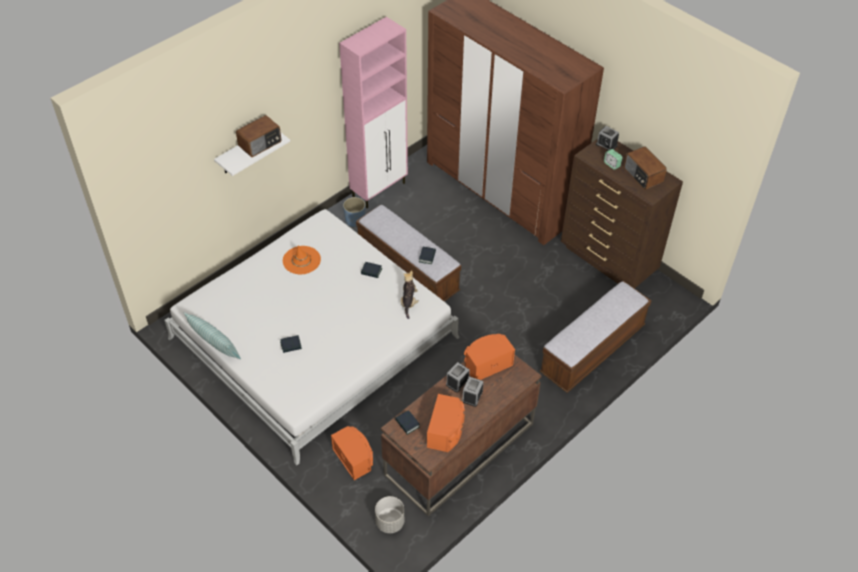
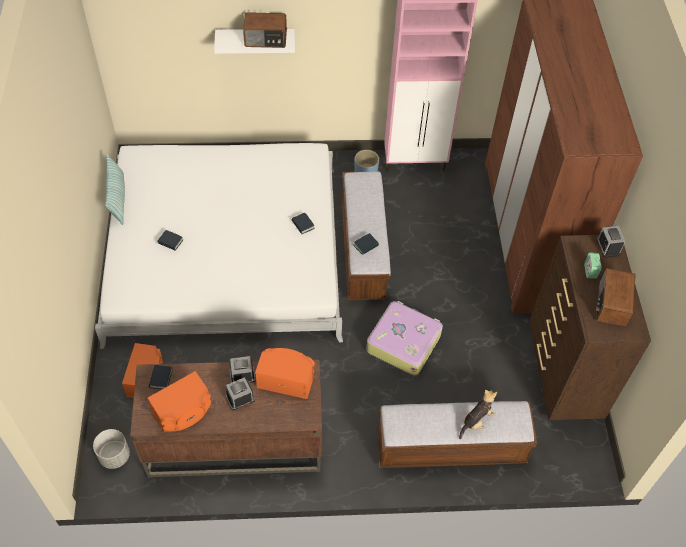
camera: 40 degrees right, 5 degrees up
(301, 260) = (258, 175): orange hat -> none
(409, 302) = (304, 274): plush toy -> plush toy (476, 421)
(497, 309) = (403, 342): none -> suitcase

